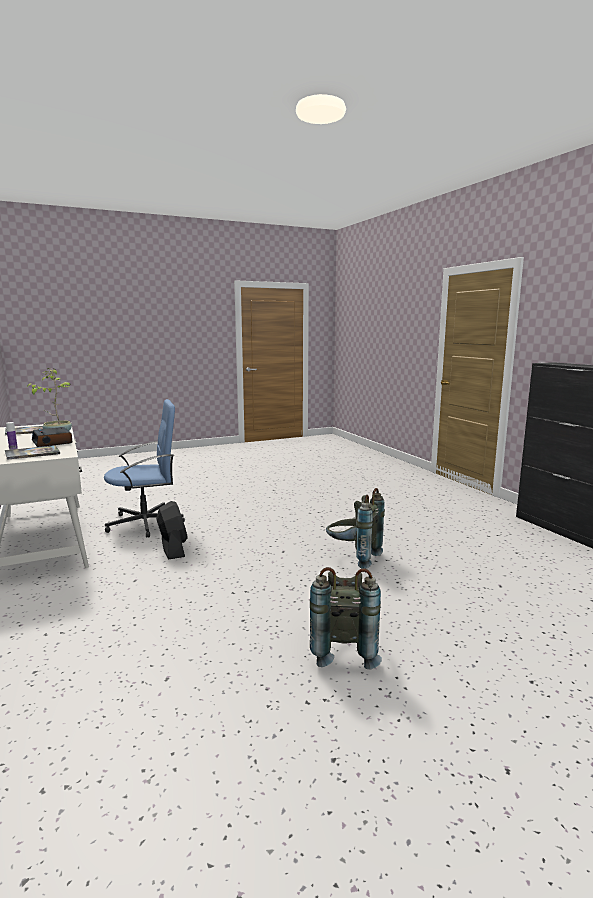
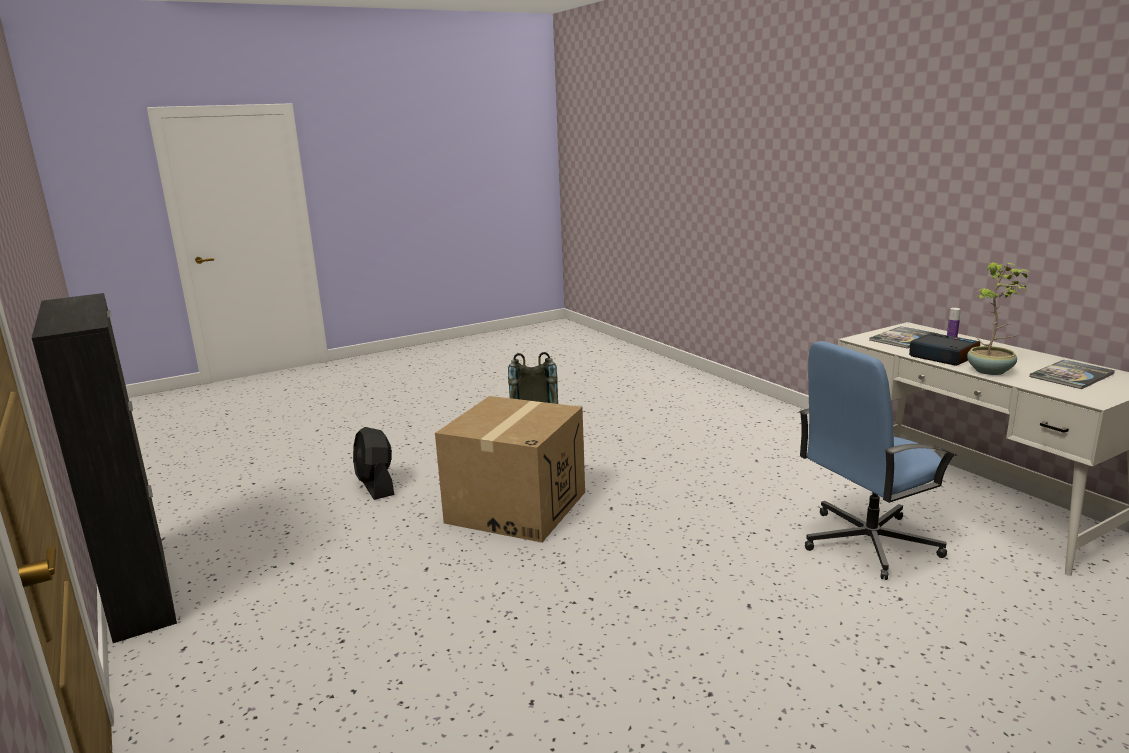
camera: 175 degrees right, 5 degrees up
(173, 548) = (762, 499): black fan -> black fan (376, 486)
(353, 557) = (516, 507): grey backpack -> cardboard box

